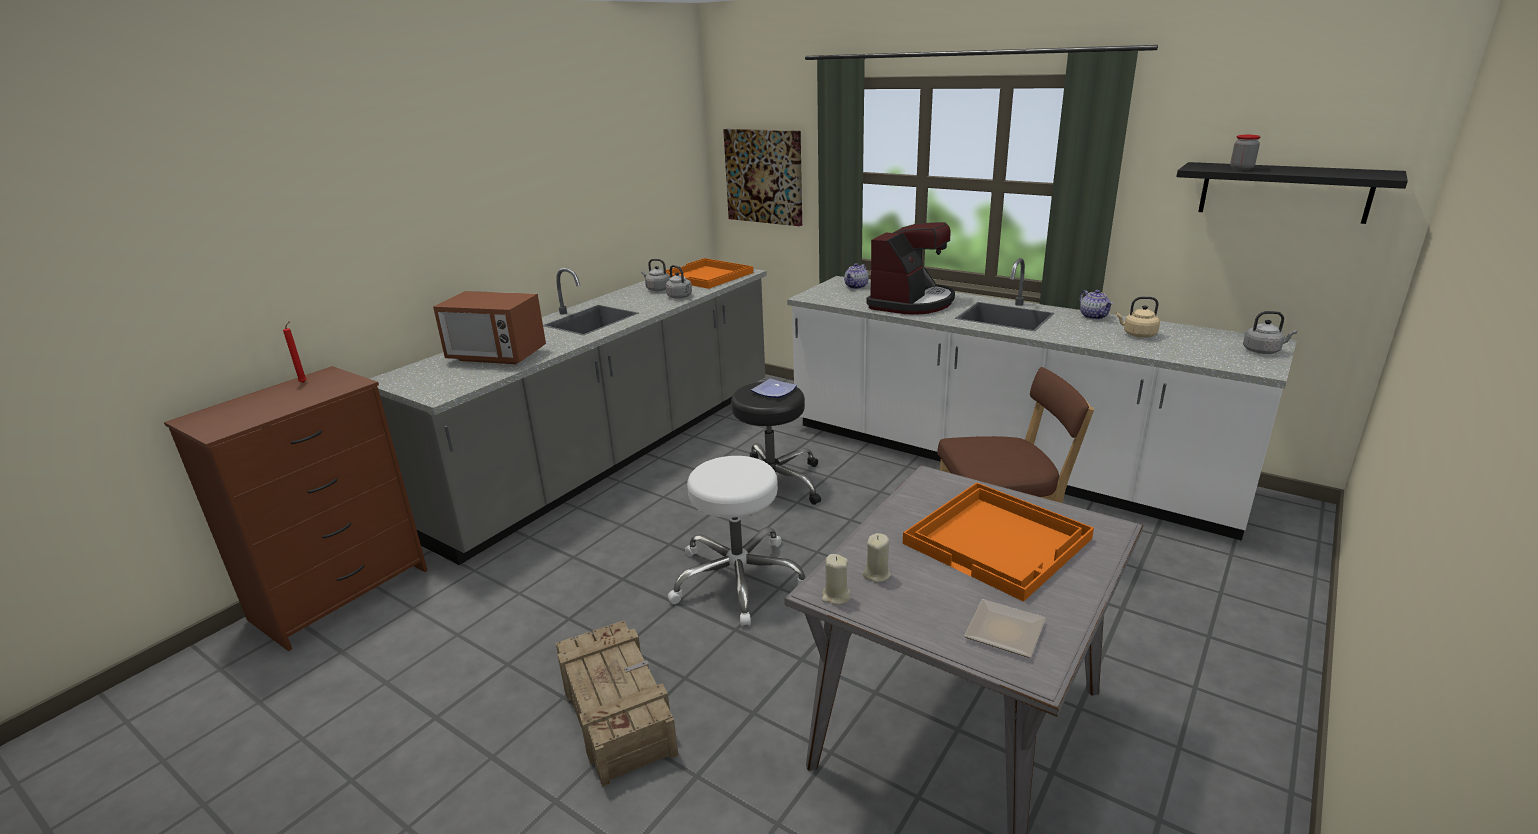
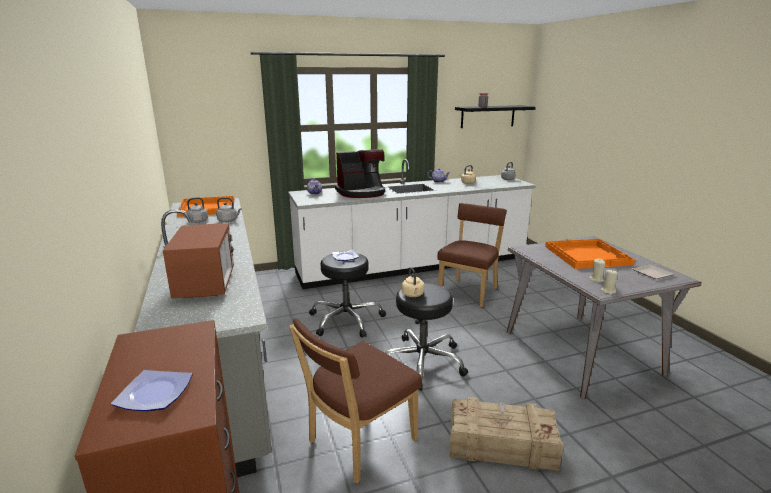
camera: 55 degrees left, 5 degrees down
(244, 411) = (156, 393): none -> plate
(304, 382) = (136, 352): red candle -> none
(497, 356) = (206, 284): microwave -> microwave turned 60 degrees counterclockwise
(540, 602) = (358, 443): none -> brown chair
(716, 469) = (413, 295): none -> beige kettle
(738, 580) = (422, 362): white stool -> black stool
(764, 176) = (212, 135): picture -> none
(911, 303) = (361, 193): coffee machine -> coffee machine turned 90 degrees clockwise

